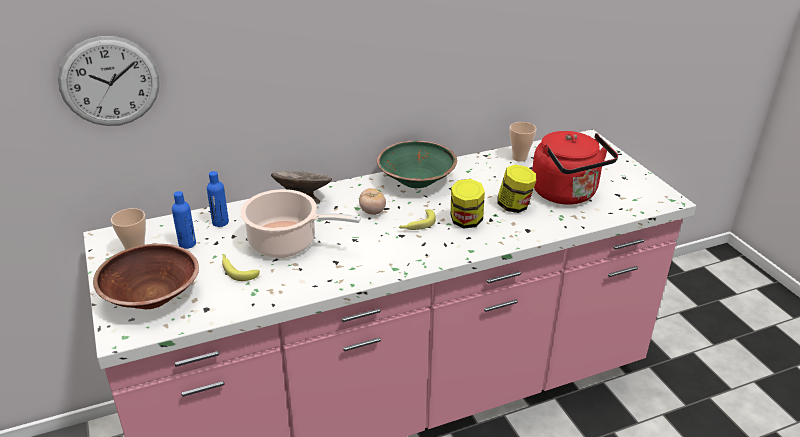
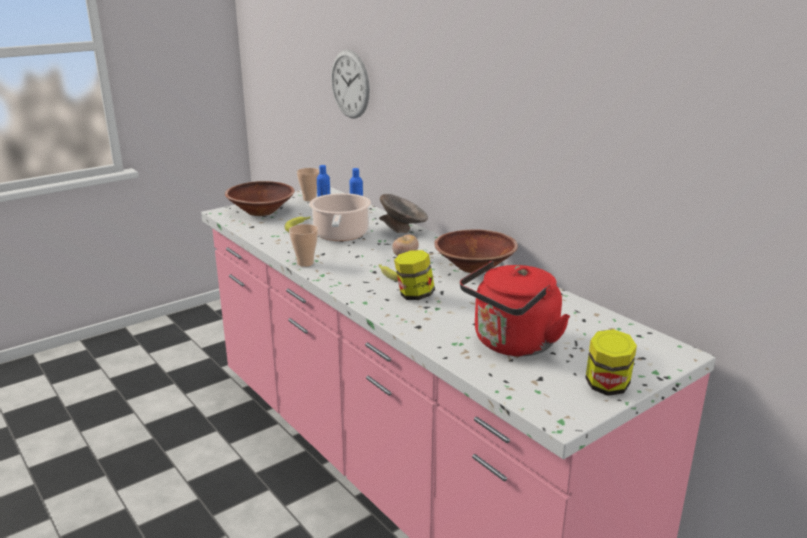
camera: 75 degrees right, 10 degrees down
(417, 180) = (475, 267): green bowl -> brown bowl
(514, 206) = (461, 316): jar -> jar (607, 387)
(519, 157) = (574, 312): cup -> cup (305, 263)

